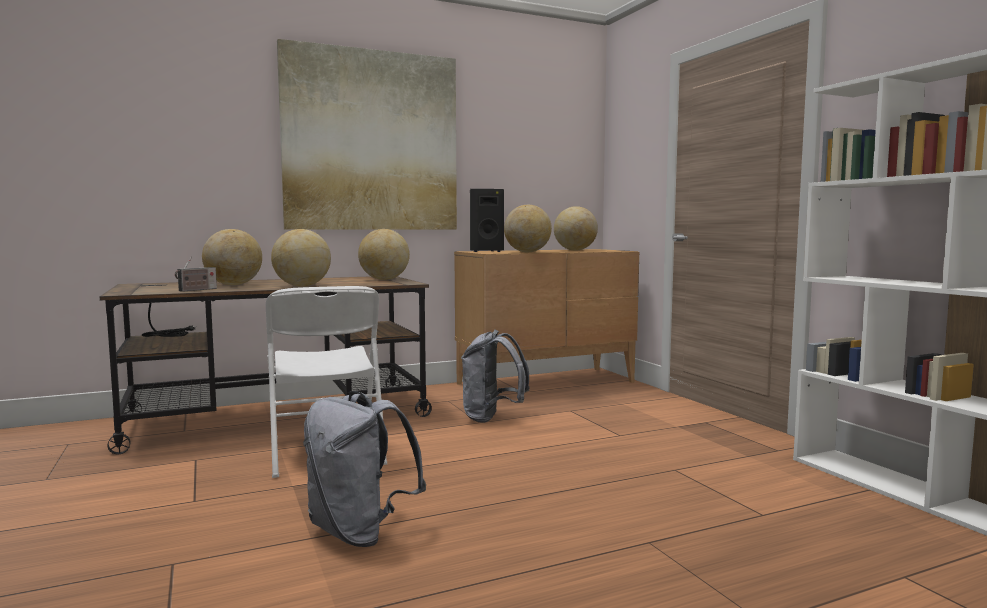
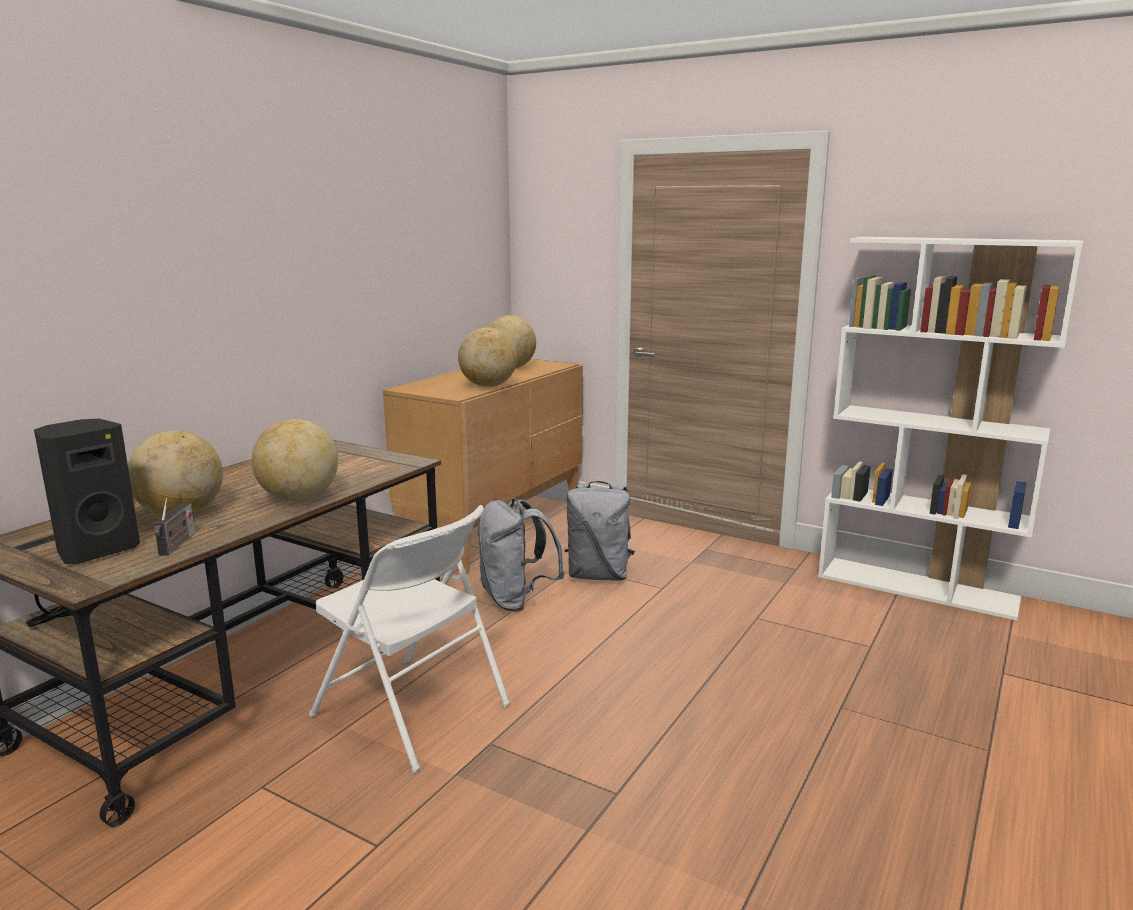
camera: 35 degrees left, 10 degrees up
(359, 532) = (621, 802): grey backpack -> grey backpack (599, 575)
(371, 141) = (281, 253): picture -> none
(384, 279) = (349, 455): globe -> none
(485, 251) = (429, 388): black speaker -> black speaker (96, 550)

